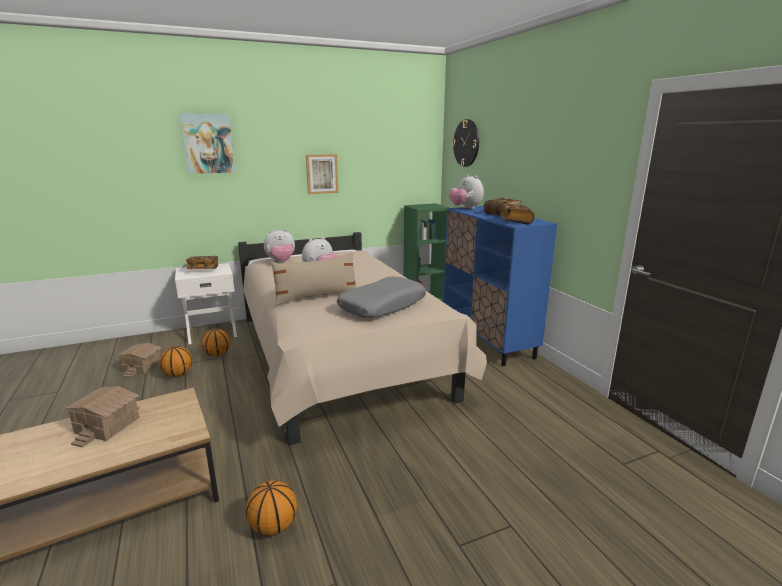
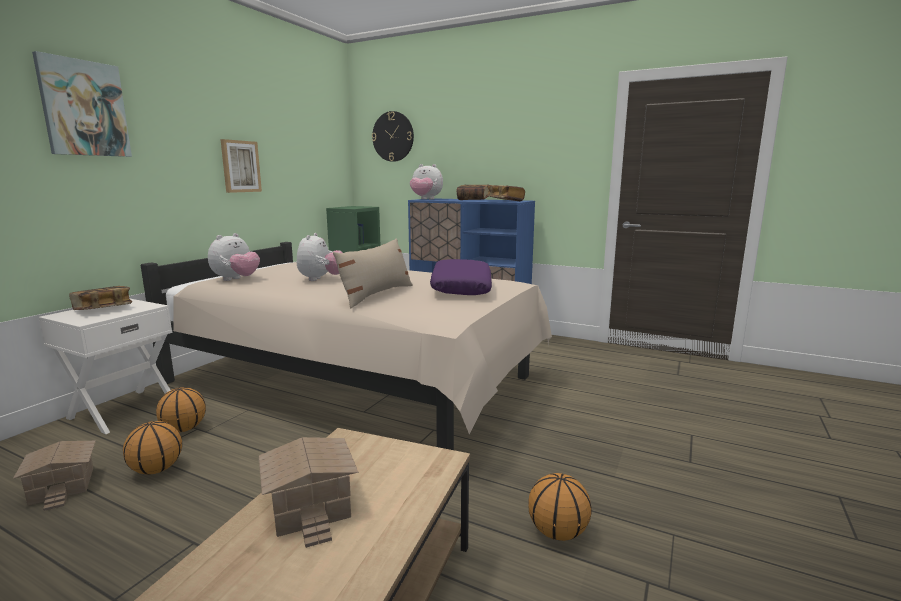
camera: 40 degrees left, 5 degrees down
(382, 306) = (460, 288): grey pillow -> purple pillow

